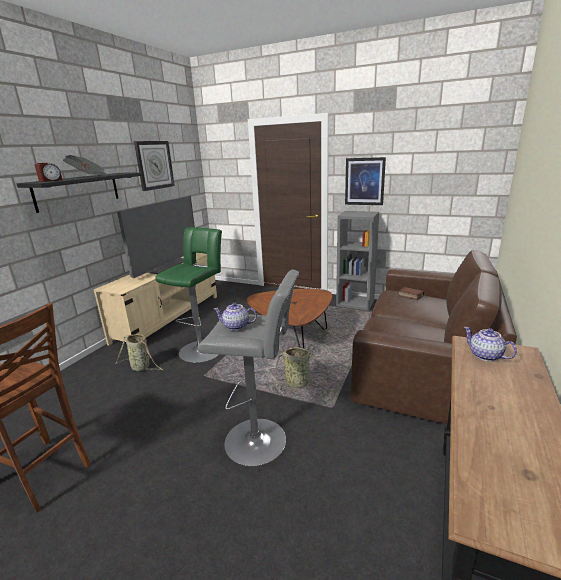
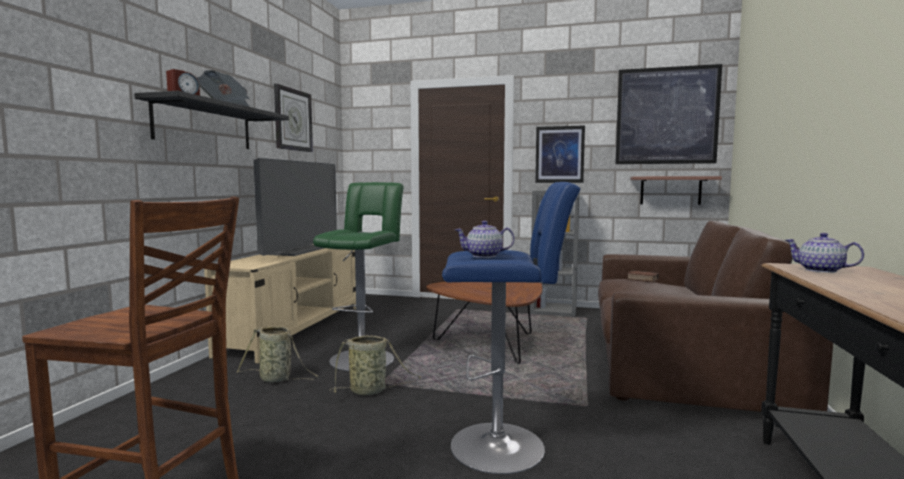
camera: 10 degrees left, 15 degrees down
(260, 441) = (504, 446): grey stool -> blue stool
(299, 383) = (525, 385): basket -> basket (370, 391)
(454, 213) = (670, 190): none -> shelf
(455, 148) = (666, 116): none -> picture

